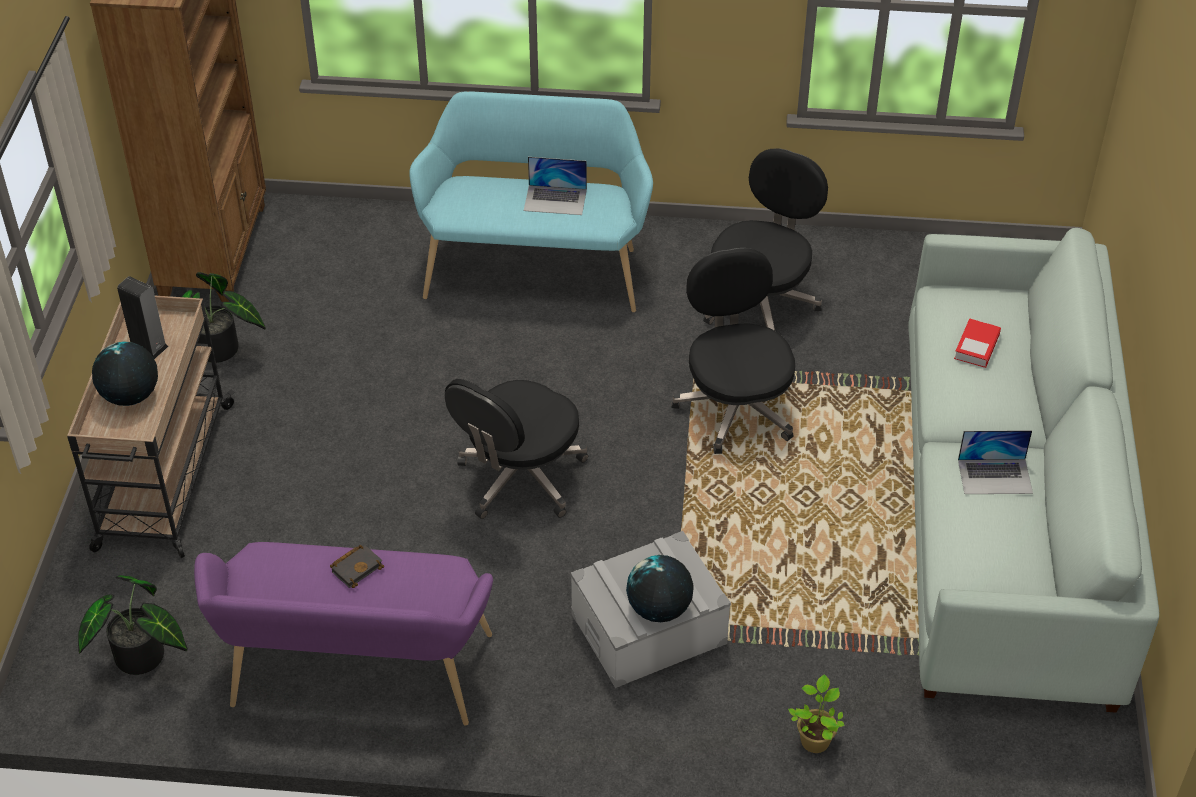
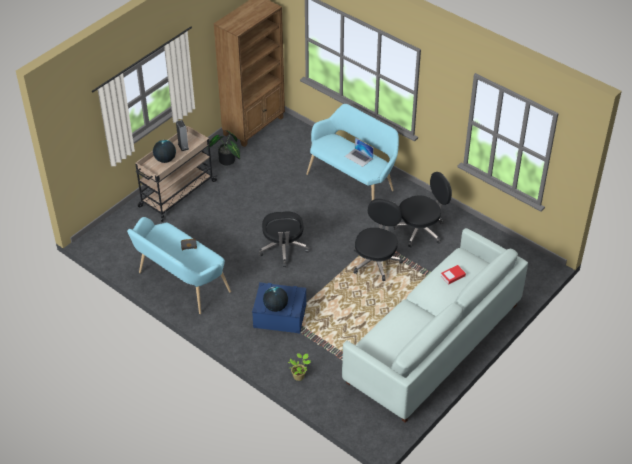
camera: 35 degrees right, 0 degrees up
(142, 660) = (126, 246): potted plant -> none
(355, 679) = (180, 284): purple bench -> turquoise bench
(519, 478) = (283, 249): black office chair -> black office chair turned 75 degrees counterclockwise
(648, 629) = (279, 316): grey storage box -> blue storage box
(995, 476) = (413, 320): laptop -> none

